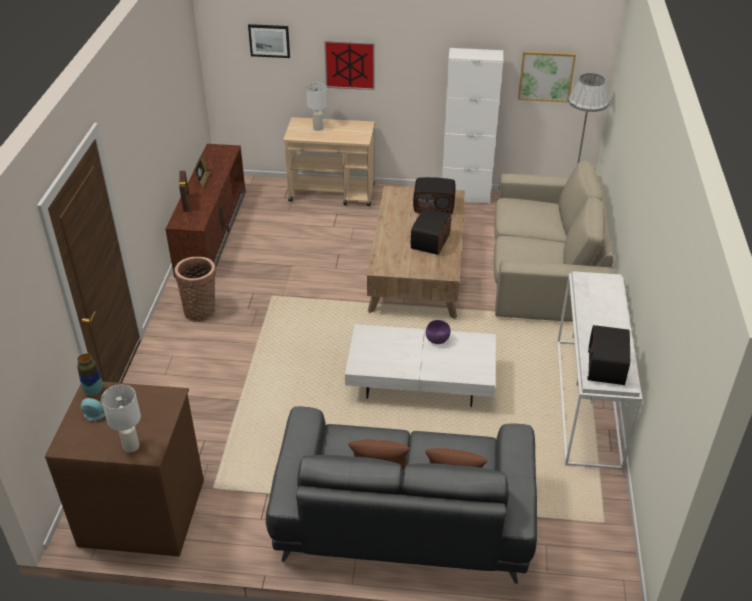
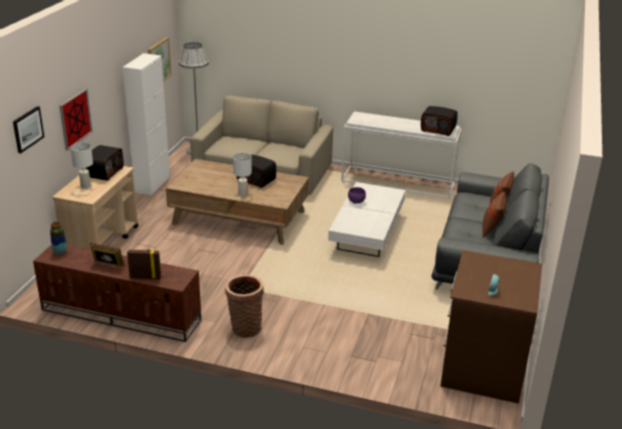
camera: 80 degrees left, 10 degrees down
(93, 391) = (464, 290): vase -> vase (60, 252)
(131, 446) = (524, 274): white table lamp -> white table lamp (243, 193)
(434, 206) = (209, 172): radio -> radio (104, 172)

